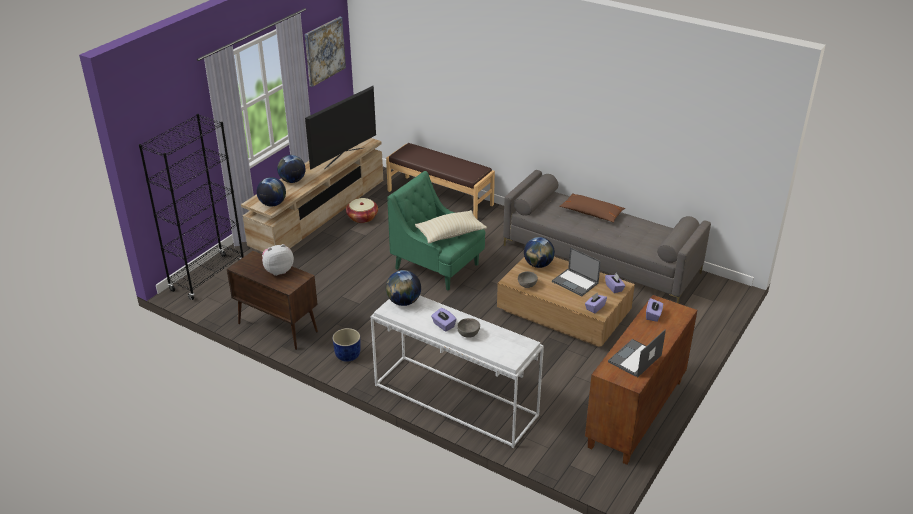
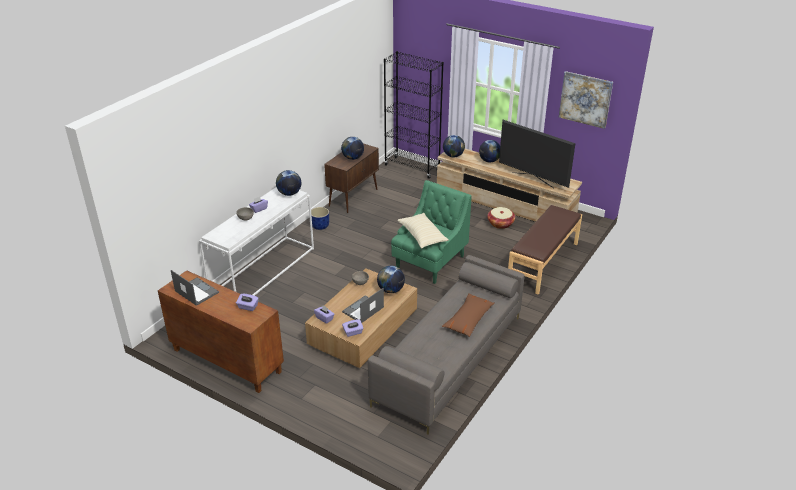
camera: 90 degrees right, 0 degrees up
(278, 270) = (353, 158): plush toy -> globe

